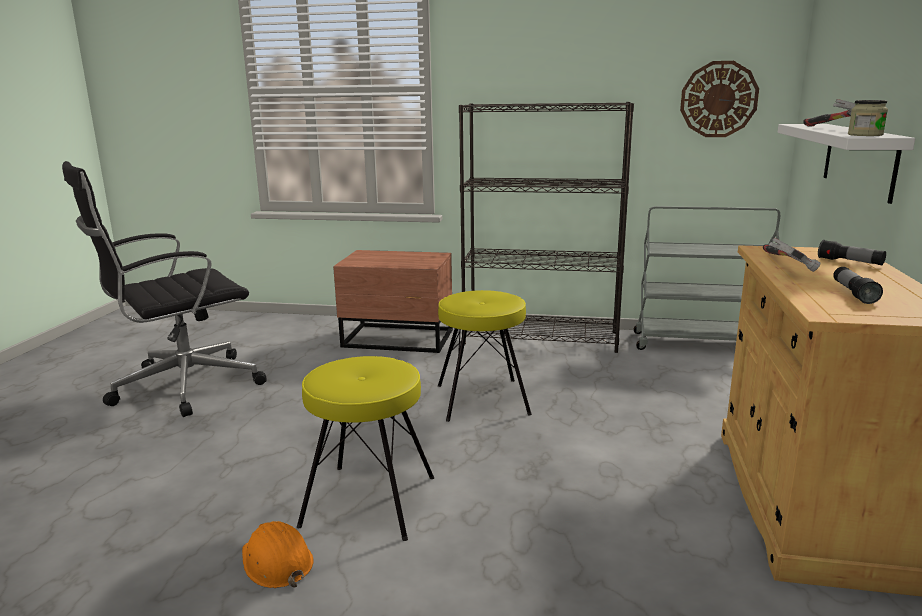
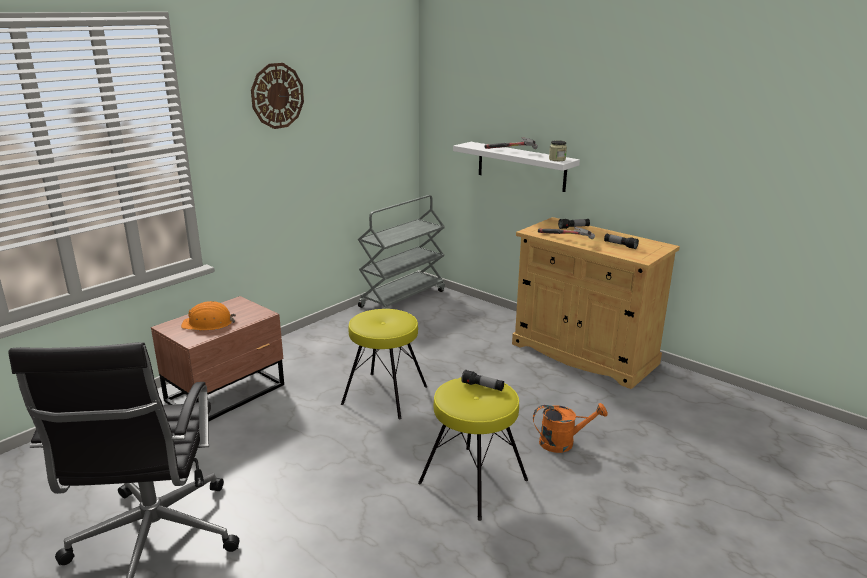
camera: 60 degrees left, 5 degrees up
(276, 562) = (513, 538): orange hard hat -> orange hard hat (208, 323)
(384, 372) = (482, 386): none -> flashlight
(523, 547) = (563, 442): none -> orange watering can
(541, 338) = (318, 338): black bookcase -> none
(718, 99) = (383, 126): wall clock -> wall clock (277, 96)

